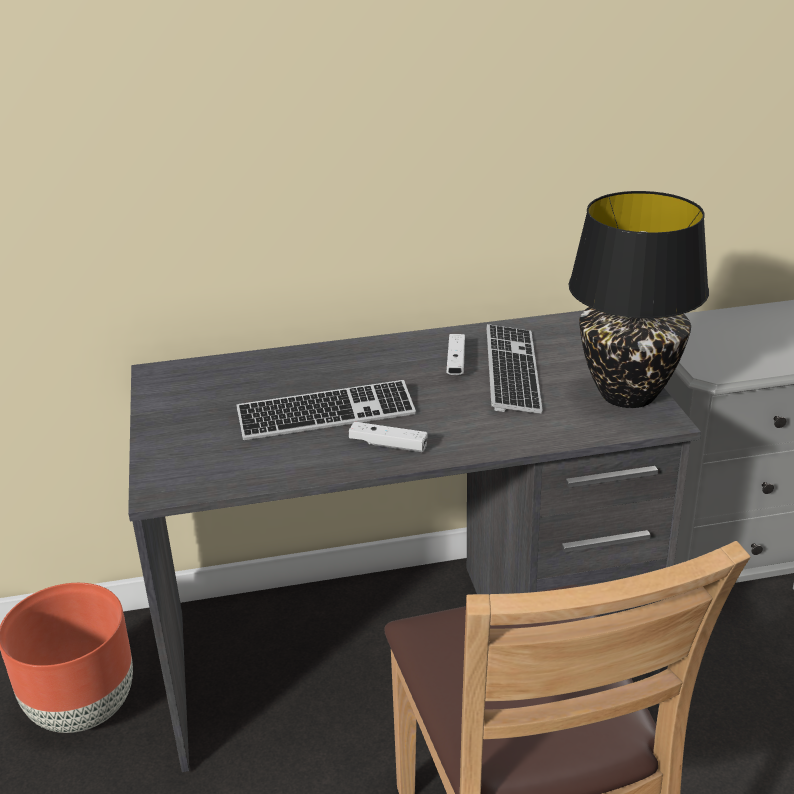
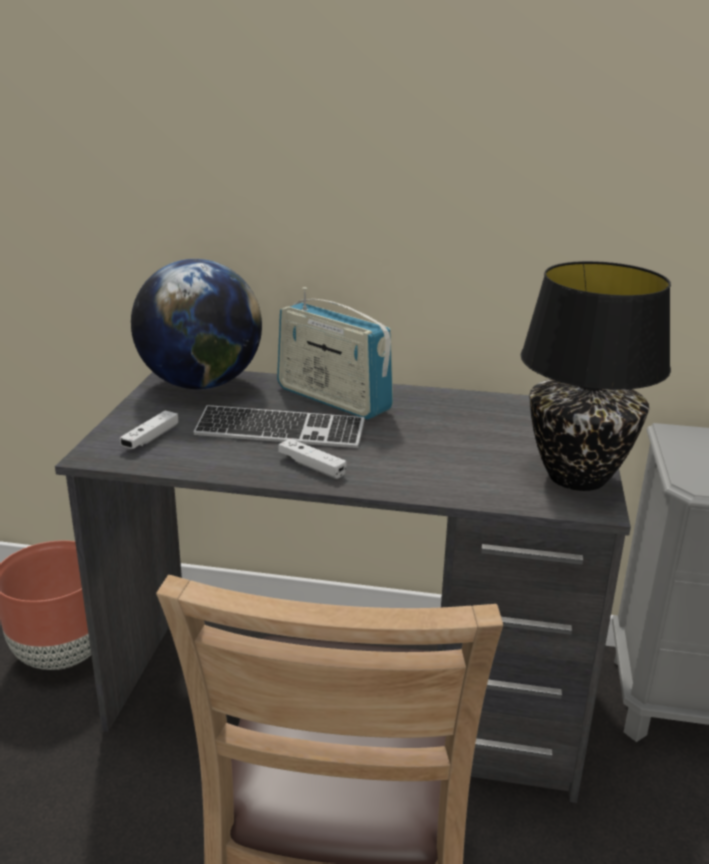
camera: 20 degrees right, 5 degrees down
(198, 380) = (200, 384): none -> globe
(348, 365) = (333, 399): none -> radio
(456, 362) = (430, 416): white game controller -> white game controller (150, 438)
(512, 371) = (477, 434): keyboard -> none

